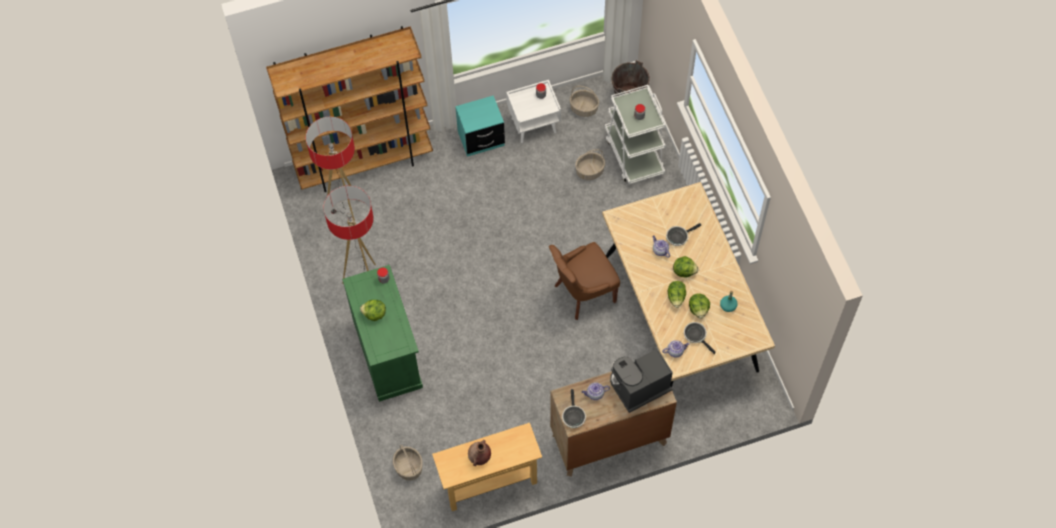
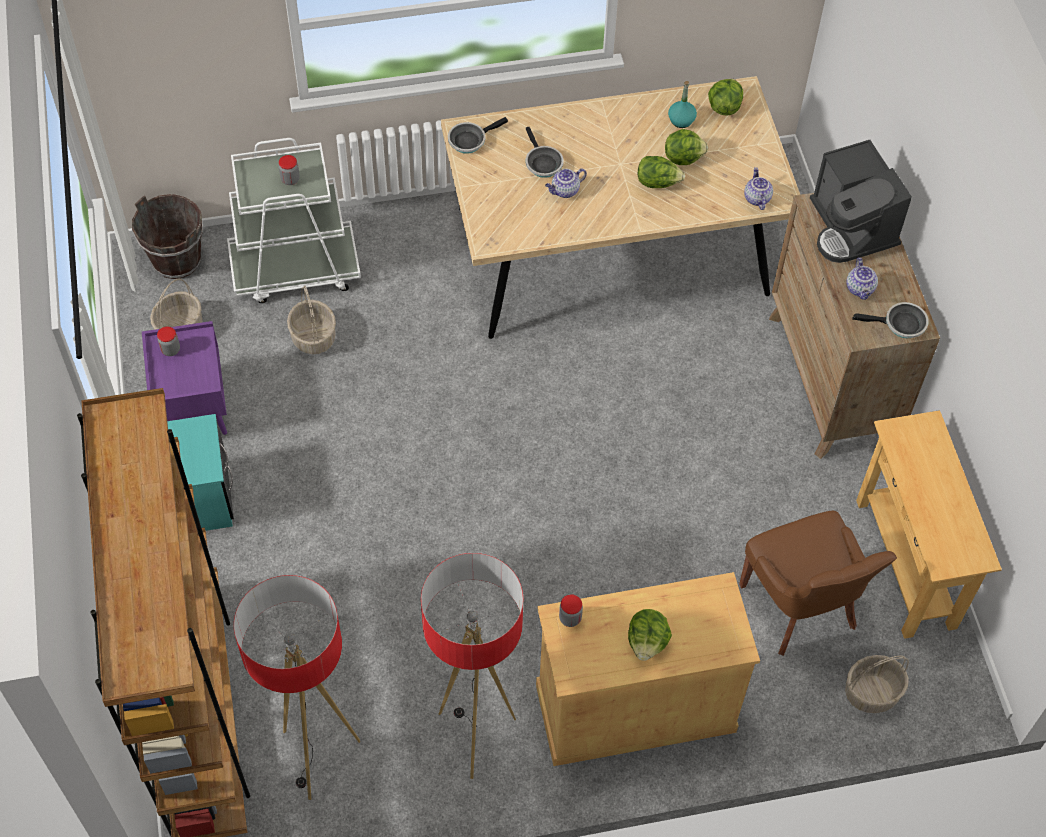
camera: 85 degrees left, 5 degrees down
(387, 352) = (635, 707): green cabinet -> beige cabinet
(479, 457) = (941, 504): brown vase -> none
(534, 125) = (193, 409): white nightstand -> purple nightstand
(583, 293) = (556, 379): brown chair -> brown chair (800, 608)
(684, 271) = (609, 165): lettuce -> lettuce (724, 107)
(696, 336) = (731, 167): frying pan -> frying pan (469, 140)

